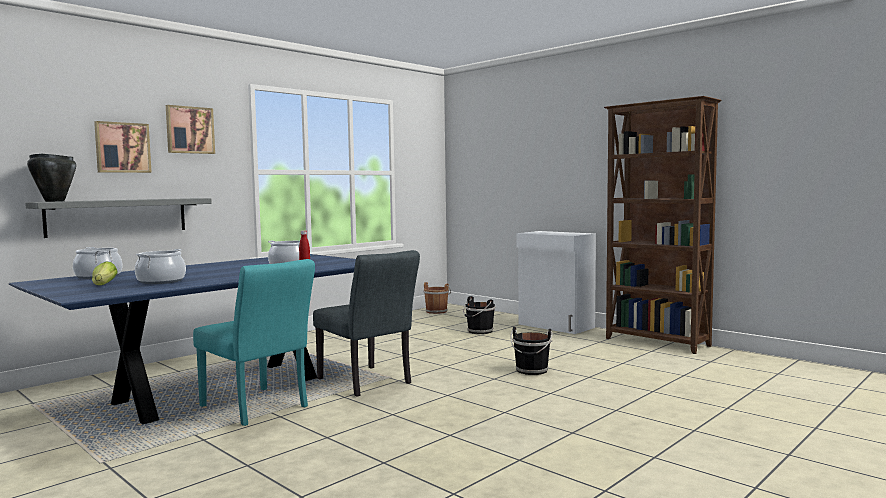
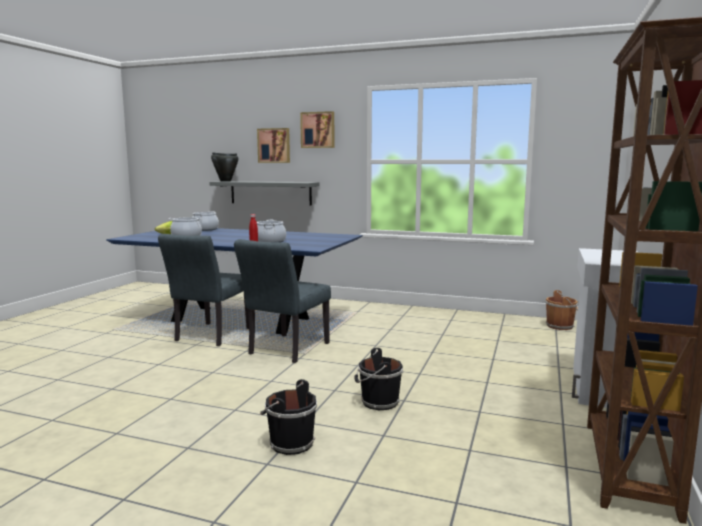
camera: 65 degrees right, 5 degrees up
(258, 408) = (209, 336): turquoise chair -> grey chair
(479, 331) = (506, 356): black bucket -> black bucket (289, 443)

